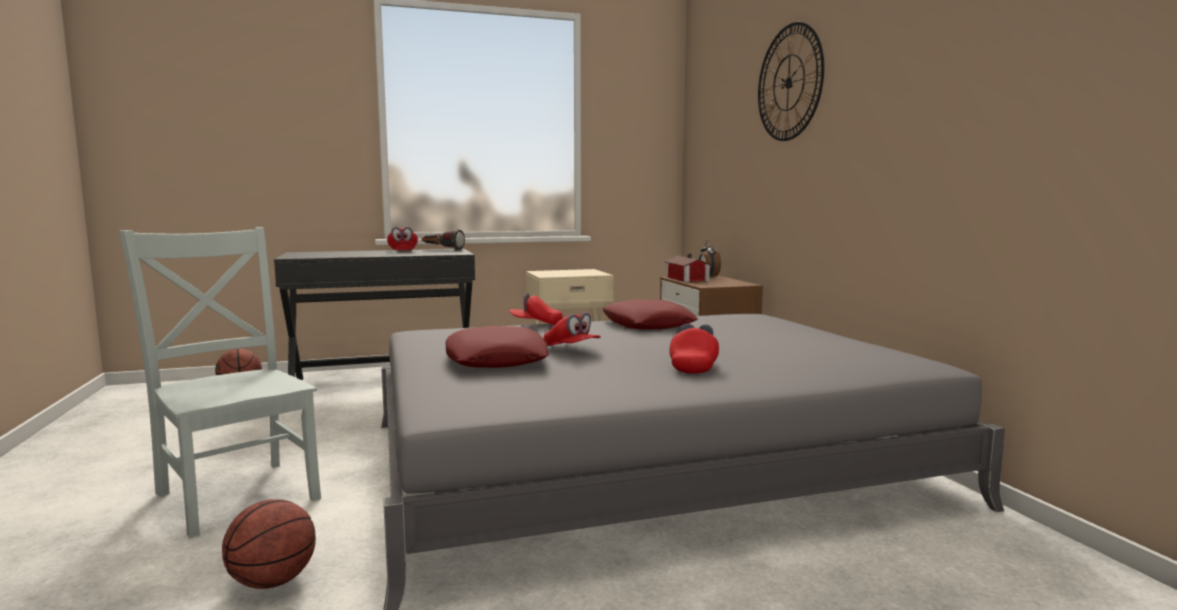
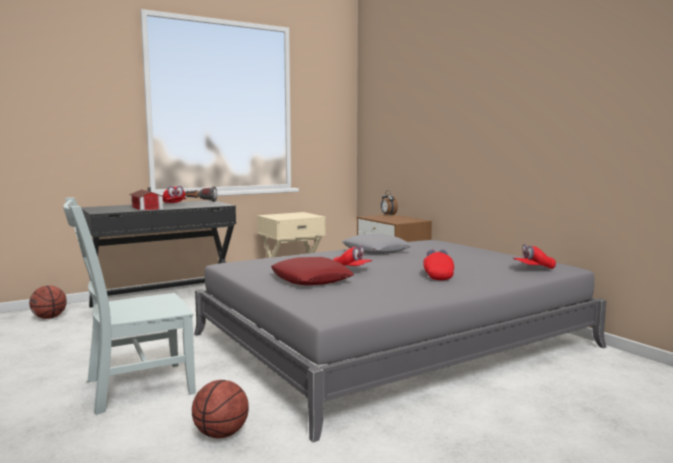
camera: 15 degrees left, 0 degrees up
(237, 493) = (134, 387): grey chair -> grey chair turned 60 degrees counterclockwise
(536, 324) = (301, 254): red cap -> red cap (533, 269)
(648, 324) = (376, 251): red pillow -> grey pillow
(686, 279) = (377, 217): toy house -> toy house (146, 208)
(789, 83) = (448, 88): wall clock -> none

